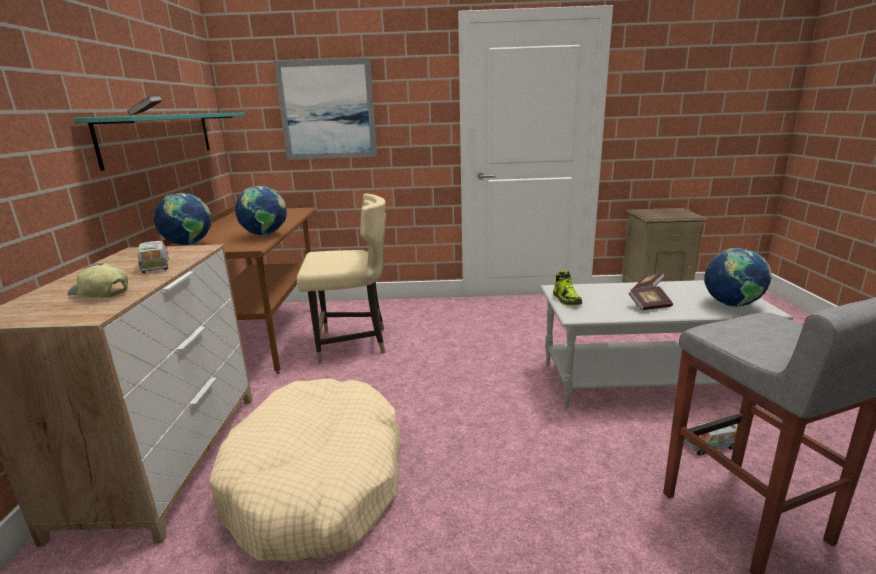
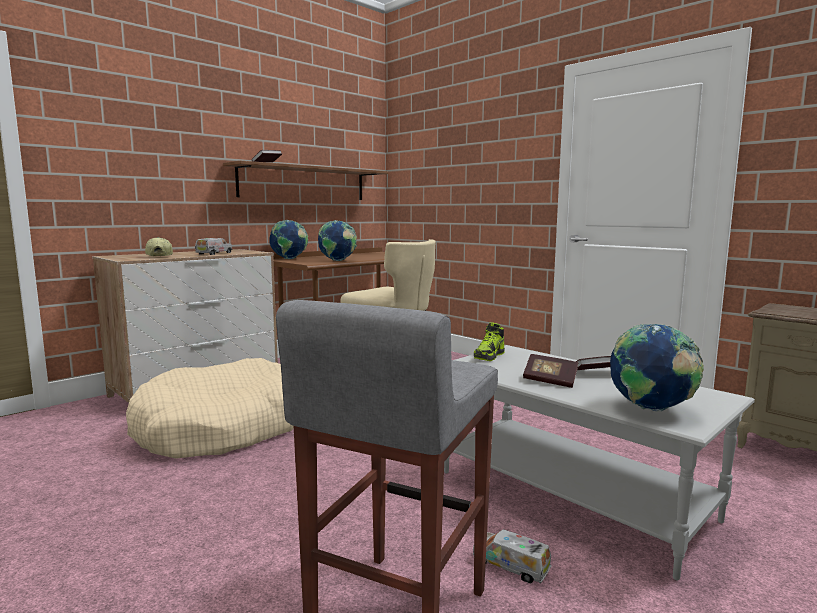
camera: 45 degrees right, 10 degrees down
(160, 137) = (304, 183): turquoise shelf -> brown shelf
(327, 110) = (451, 169): picture -> none

